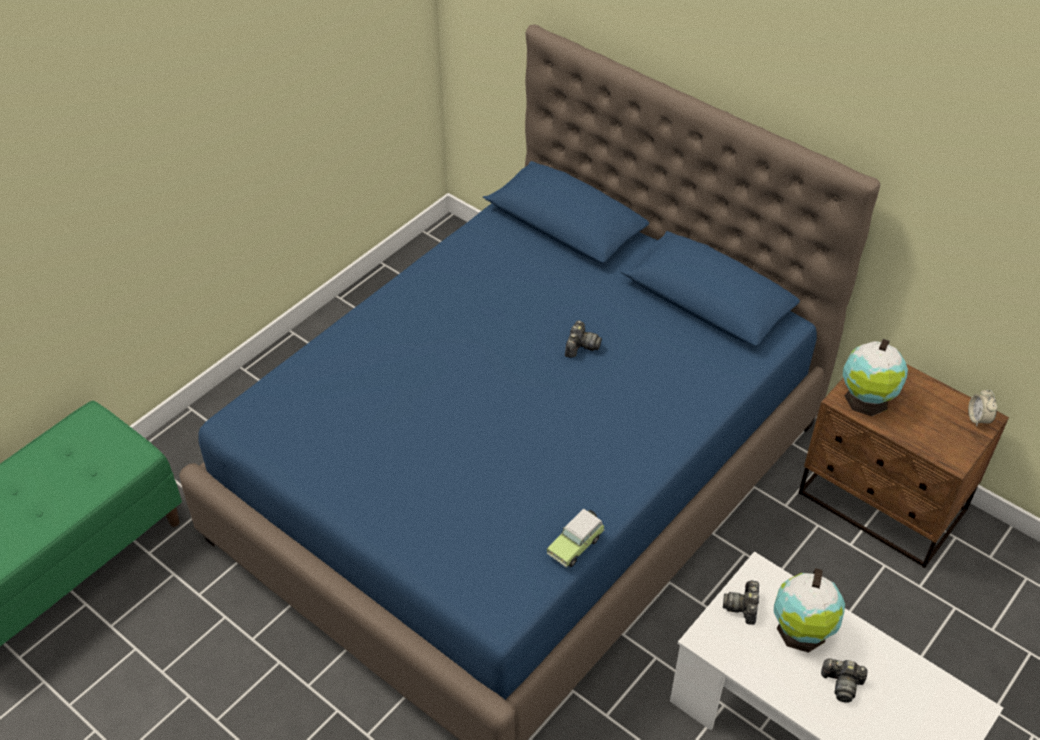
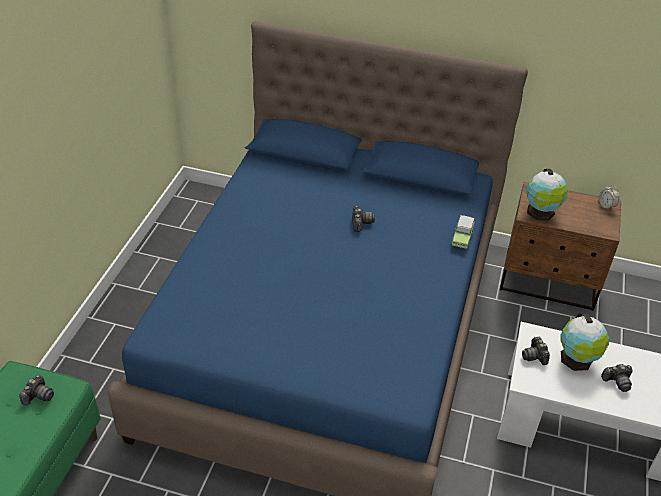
camera: 25 degrees left, 5 degrees down
(102, 454) = (38, 396): none -> camera
(576, 545) = (434, 343): toy car -> toy car (462, 238)

